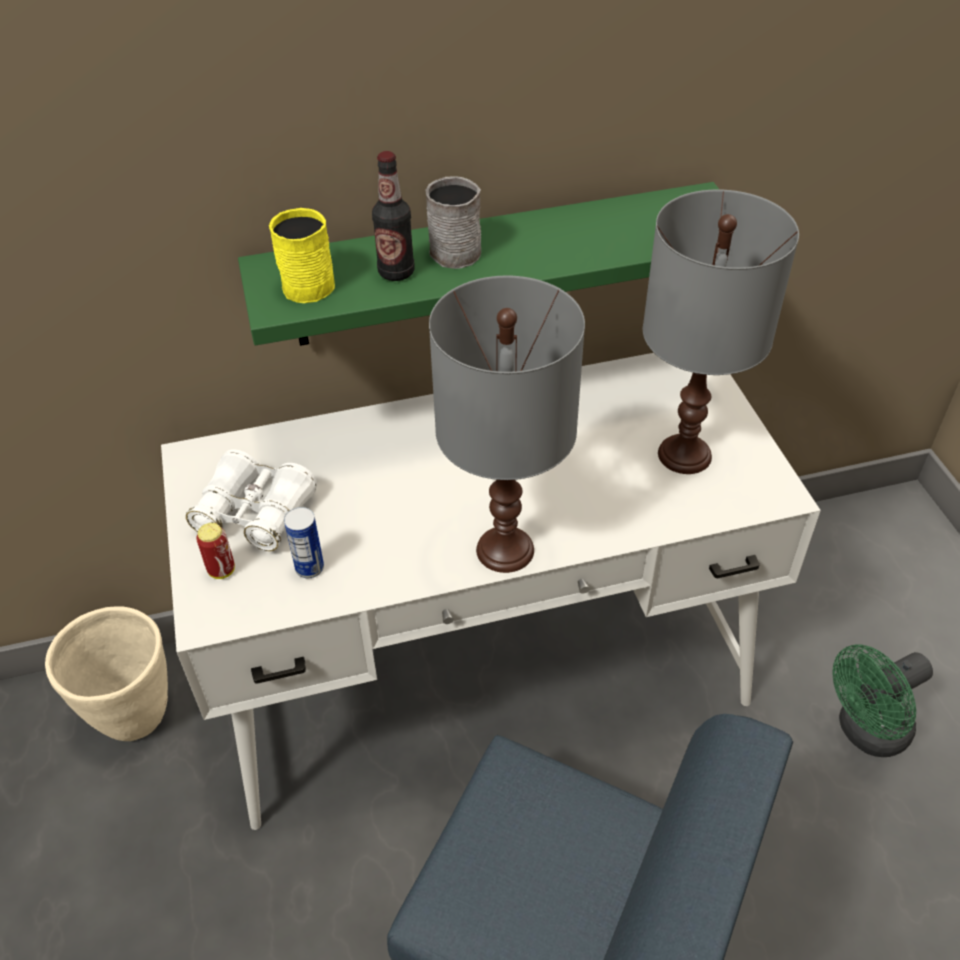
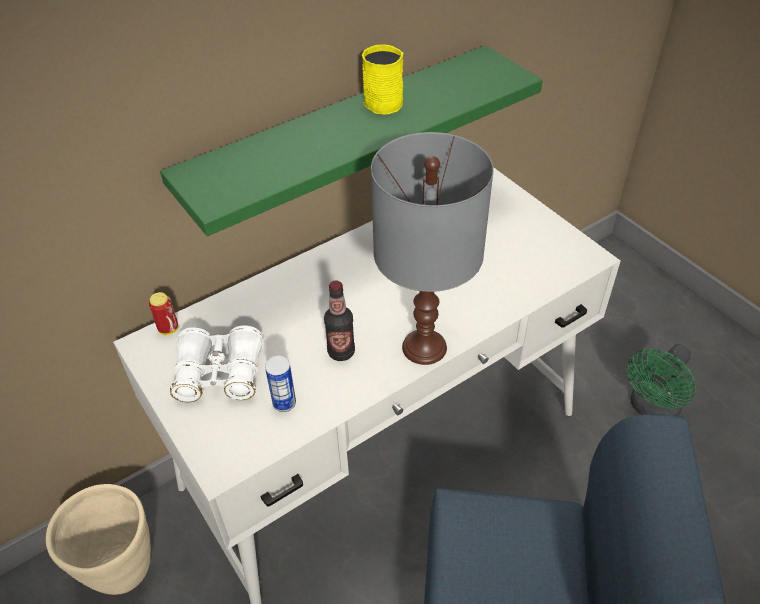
camera: 20 degrees left, 0 degrees up
(221, 570) = (214, 426): can -> can (168, 329)
(307, 281) = (229, 177): yellow mug -> yellow mug (380, 100)
(396, 272) = (295, 155): bottle -> bottle (341, 352)
(451, 249) = (327, 129): grey mug -> none
(683, 454) = (513, 246): grey table lamp -> none

